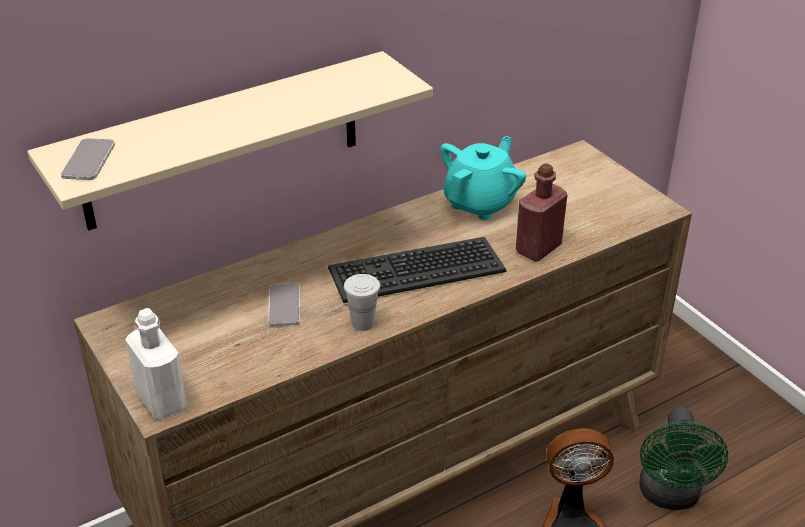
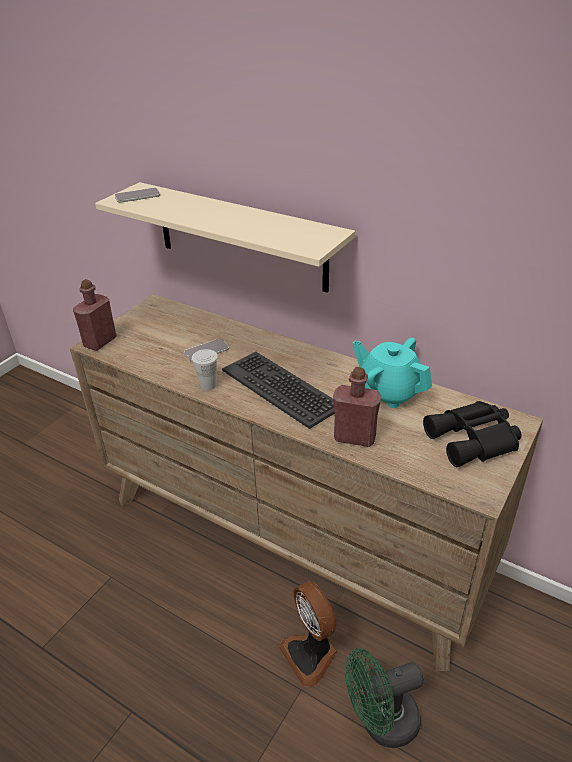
camera: 65 degrees right, 0 degrees up
(161, 401) = (100, 342): white bottle -> red bottle
(480, 203) = (388, 392): turquoise teapot -> turquoise teapot turned 150 degrees counterclockwise
(589, 184) = (474, 440): none -> black binoculars

